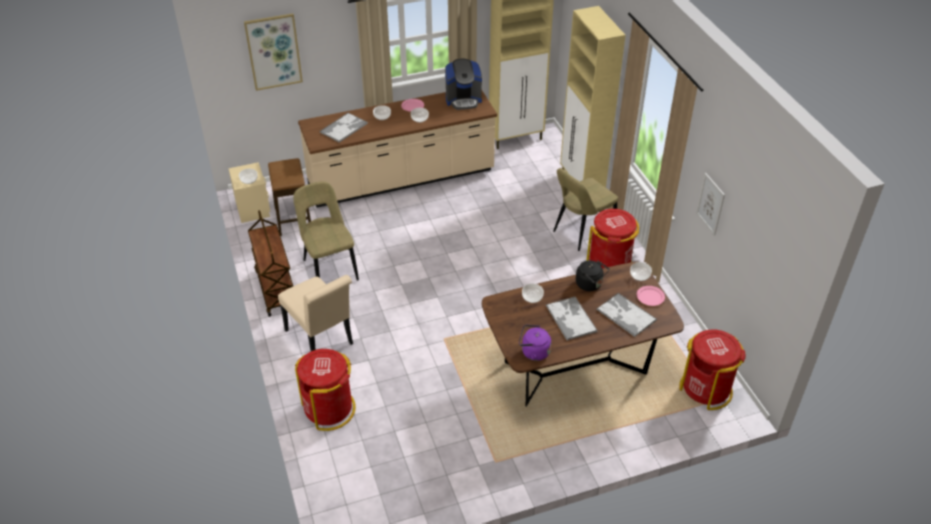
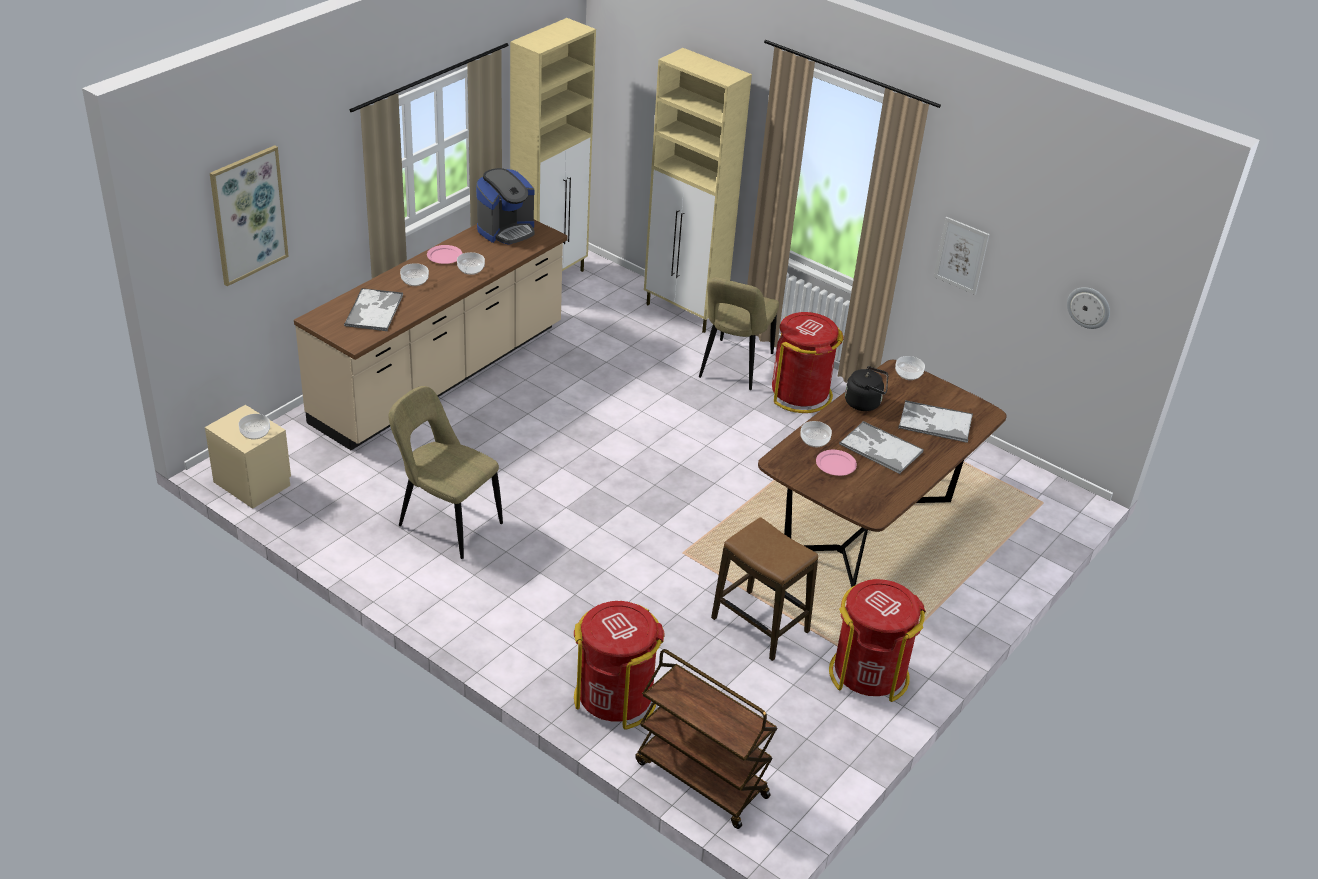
camera: 35 degrees left, 5 degrees down
(275, 289) = (393, 578): brown cart -> brown cart (700, 779)
(293, 219) = (330, 477): stool -> stool (759, 625)
(321, 340) = (523, 617): beige chair -> none
(533, 352) = (876, 501): purple kettle -> none
(650, 296) = (941, 393): pink plate -> pink plate (835, 464)
(706, 389) = (1023, 493): red trash can -> red trash can (869, 673)
(768, 272) = (1089, 307): none -> wall clock

